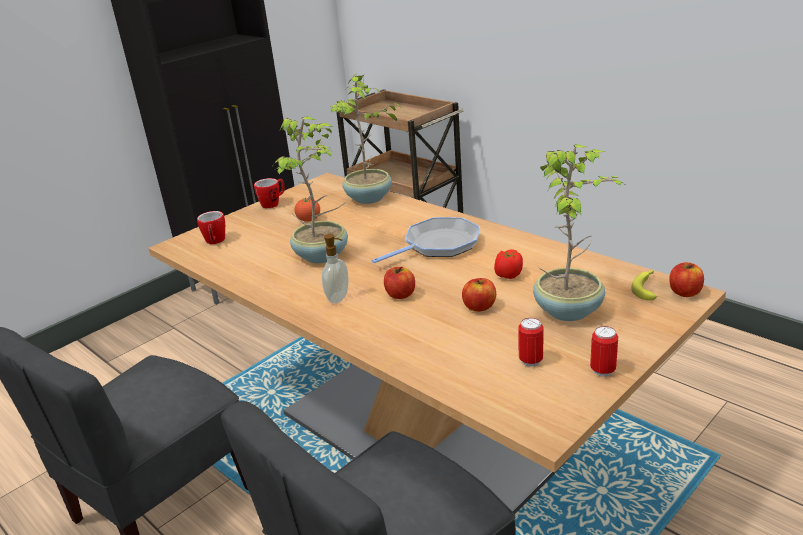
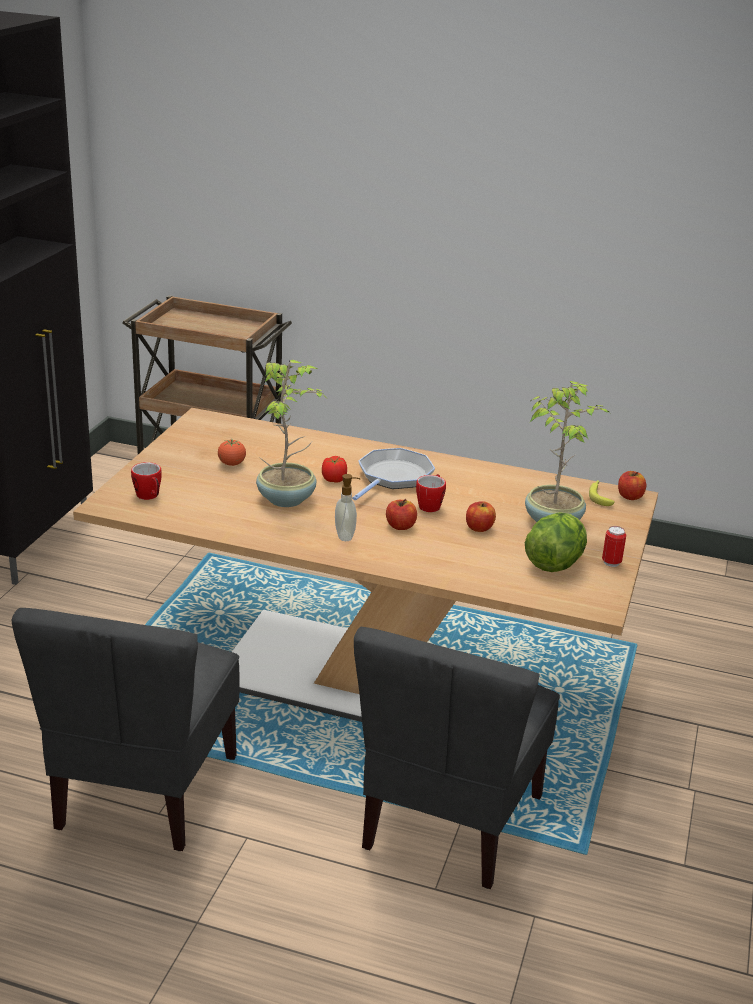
camera: 30 degrees left, 0 degrees up
(273, 203) = (168, 448): mug -> mug (431, 505)
(369, 199) = (274, 435): potted plant -> none
(508, 275) = (480, 498): tomato -> tomato (333, 479)
(530, 361) = (554, 563): can -> lettuce

